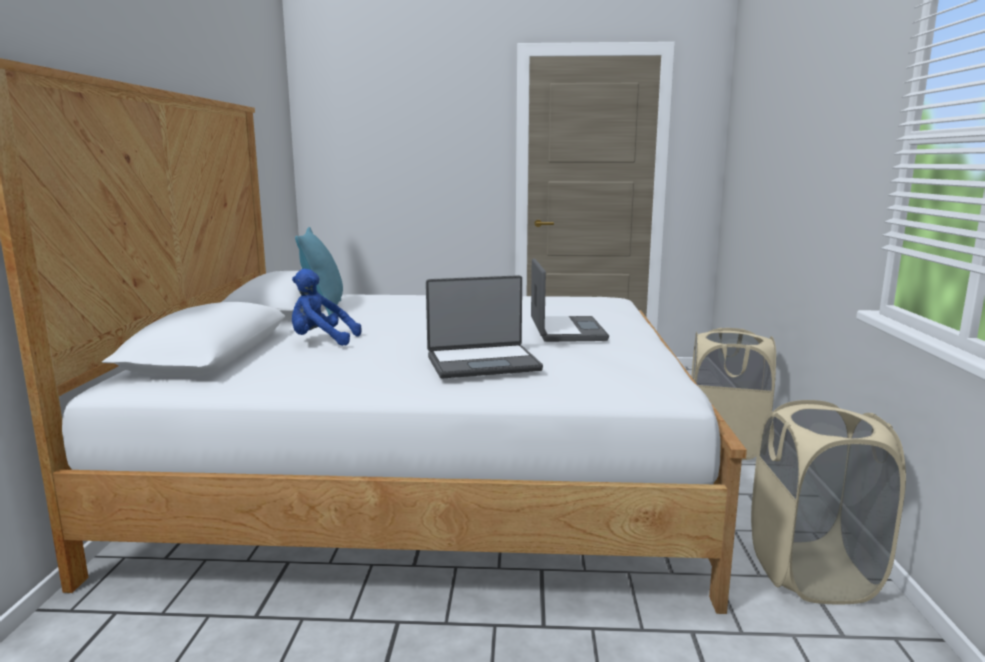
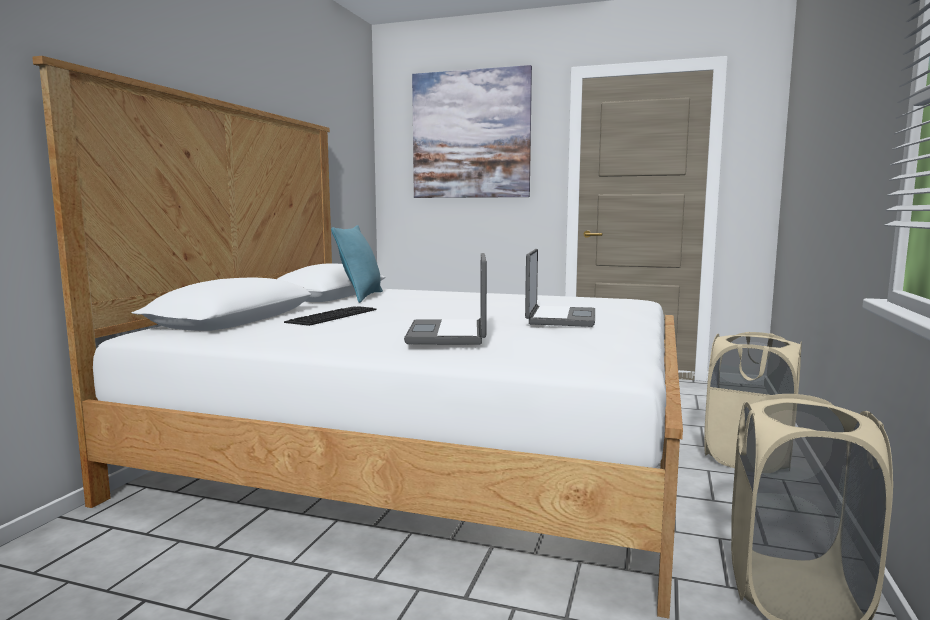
camera: 15 degrees right, 5 degrees down
(321, 341) = (332, 315): blue plush toy -> keyboard
(407, 113) = (471, 135): none -> picture
(483, 363) = (449, 334): laptop -> laptop turned 90 degrees clockwise

